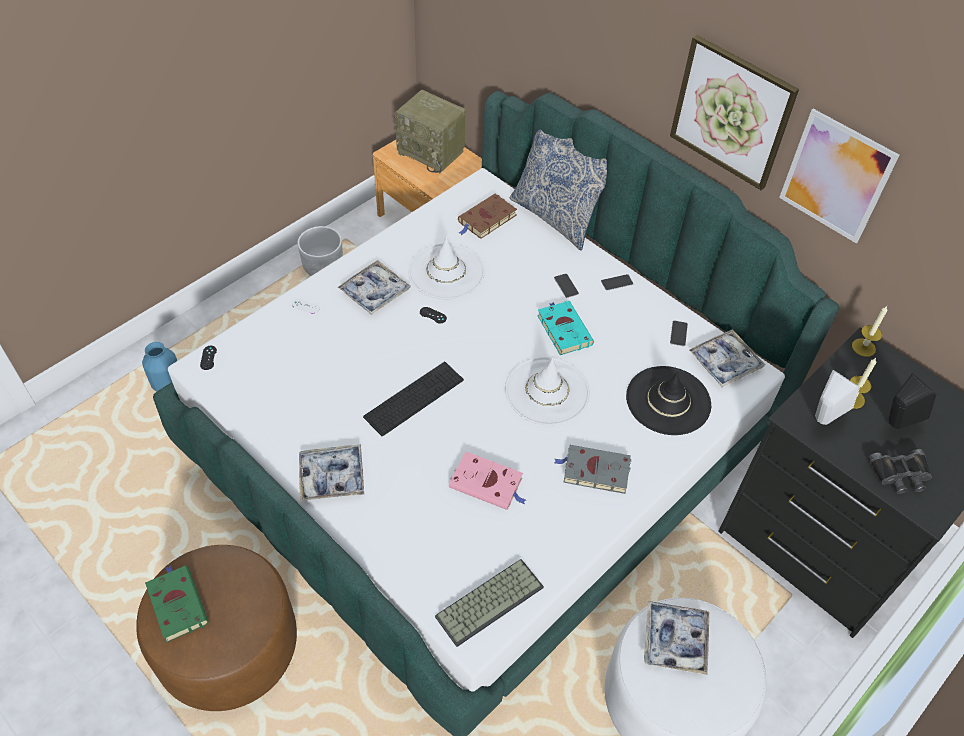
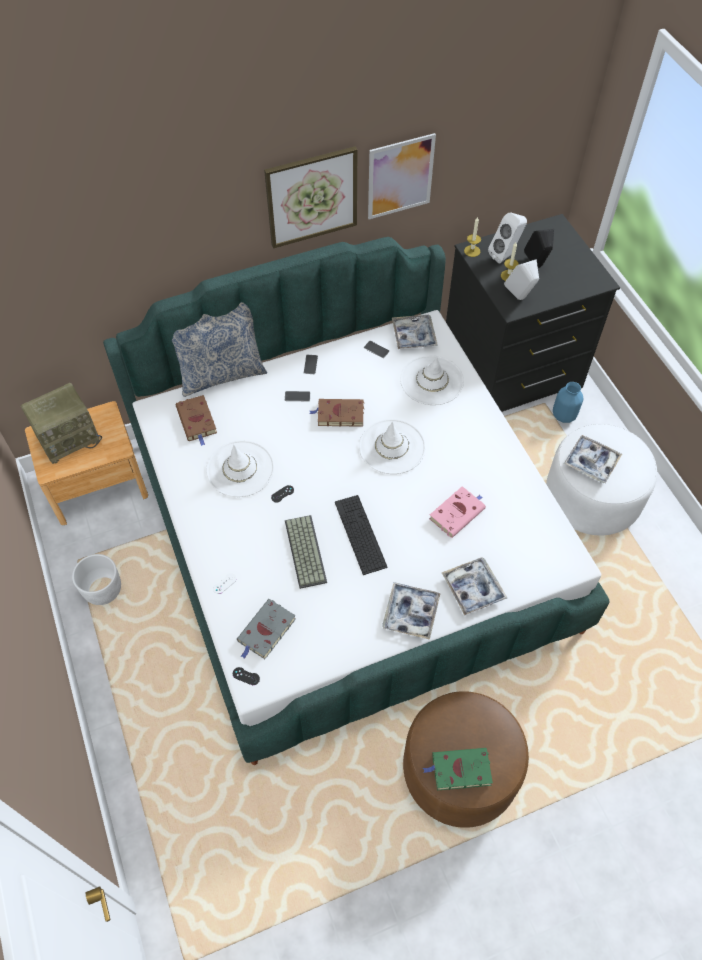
camera: 65 degrees left, 5 degrees up
(168, 384) = (171, 762): blue vase -> blue vase (563, 415)
(374, 292) = (236, 527): tray -> tray (473, 588)
(489, 600) = (549, 544): keyboard -> keyboard (304, 551)
(563, 329) = (339, 414): turquoise book -> brown book
(594, 471) = (472, 446): grey book -> grey book (266, 632)
(668, 401) = (431, 380): black hat -> white hat
(885, 385) = (505, 255): none -> white speaker
(900, 474) = (571, 281): black binoculars -> none

